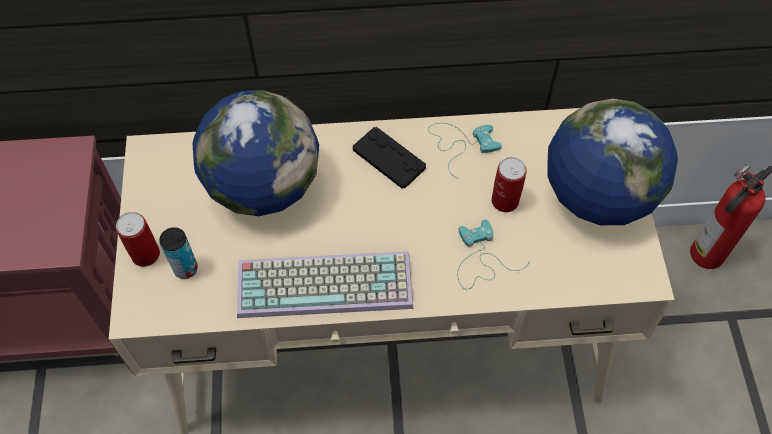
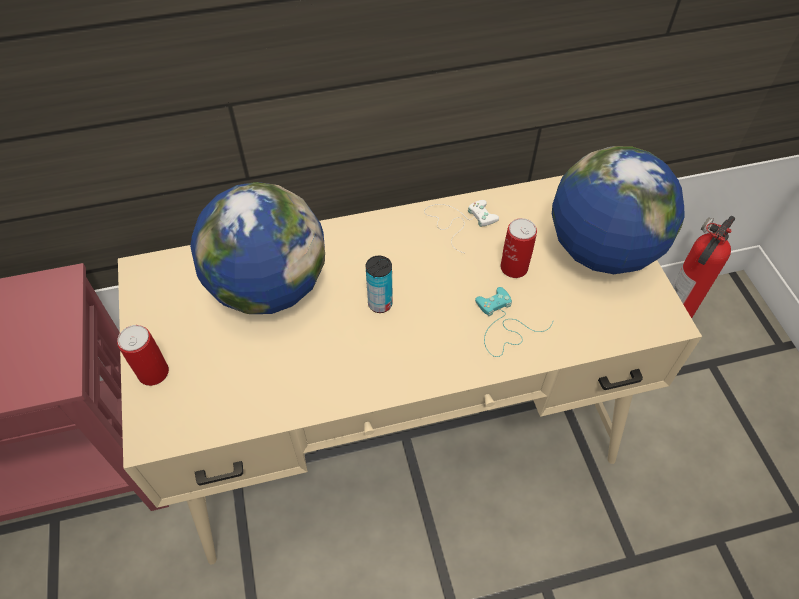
camera: 10 degrees left, 5 degrees down
(185, 268) = (199, 381): can -> can (380, 304)
(327, 282) = (352, 372): keyboard -> none
(389, 158) = (391, 244): black game controller -> none
(461, 143) = (458, 221): turquoise game controller -> white game controller

